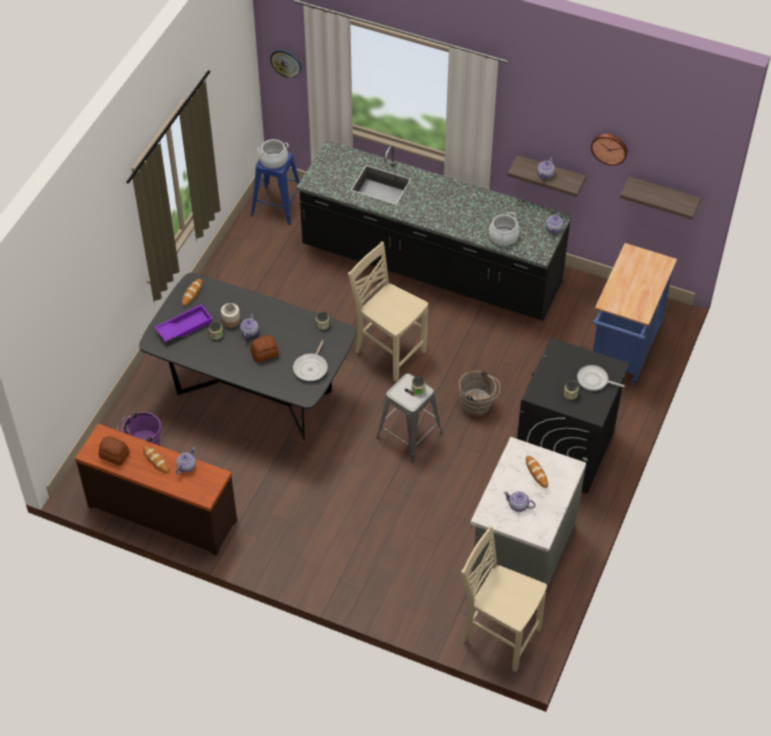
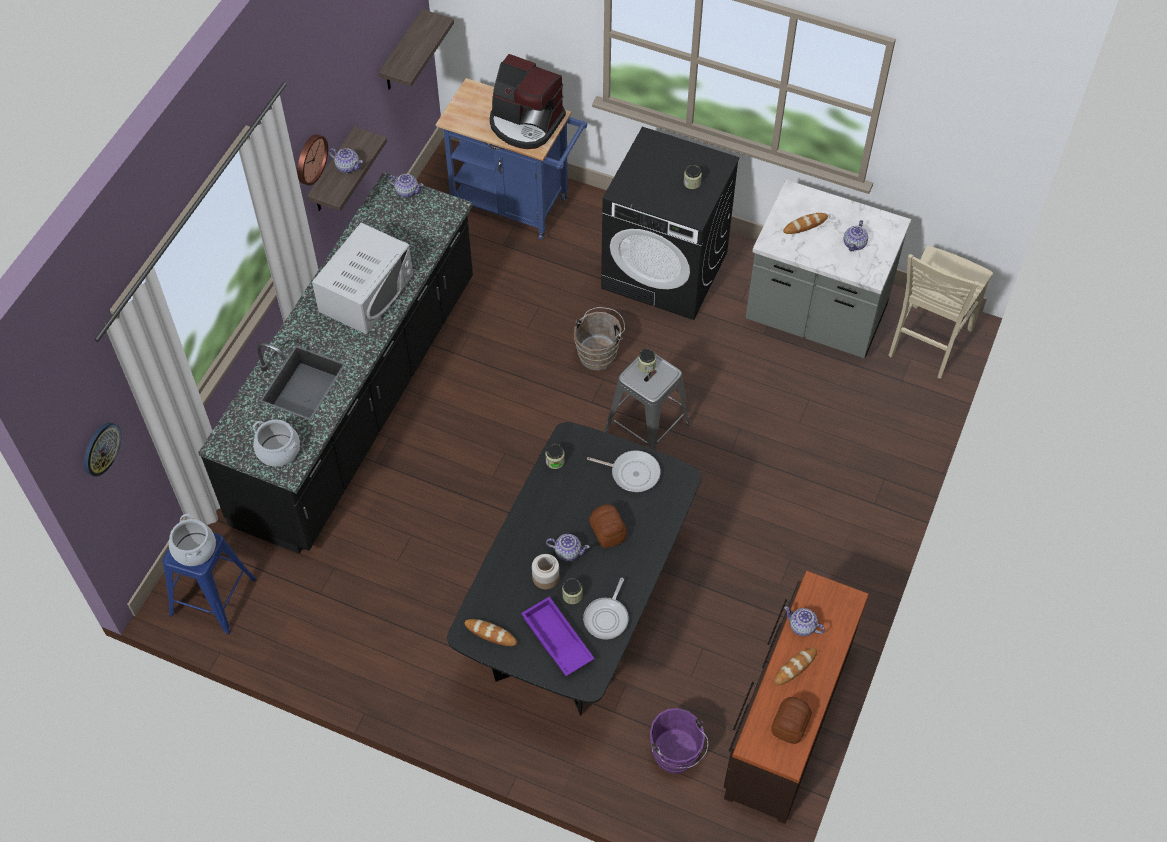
camera: 90 degrees left, 5 degrees up
(389, 351) = (507, 450): beige chair -> none
(457, 211) = (366, 292): none -> white microwave
(503, 236) = (417, 244): cooking pot -> cooking pot (278, 450)
(594, 380) = (670, 159): frying pan -> frying pan (607, 617)
(609, 148) = (359, 63): wall clock -> wall clock (310, 159)
(631, 296) = (525, 123): none -> coffee machine

